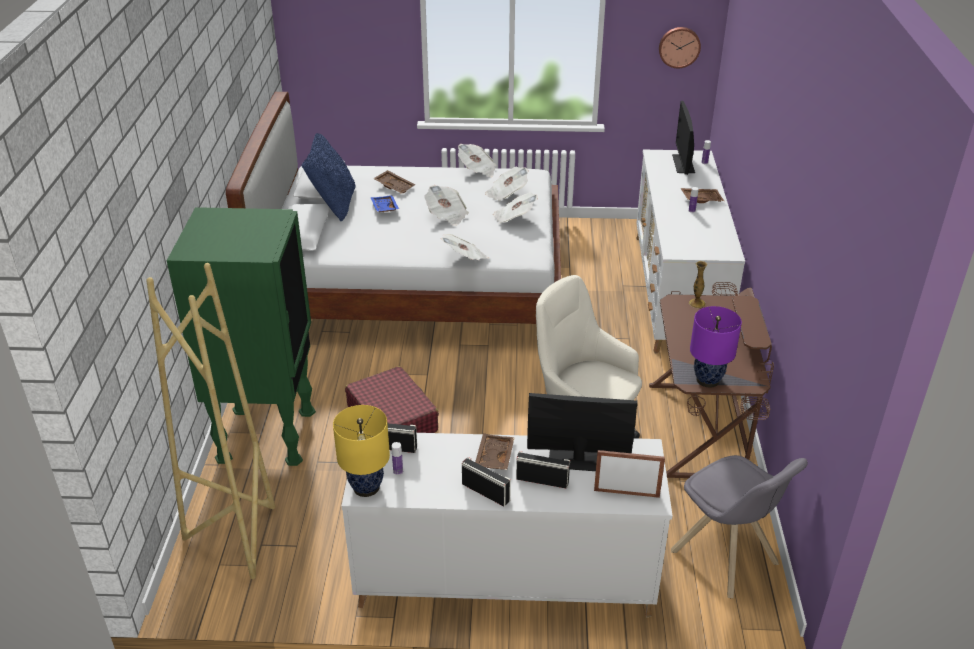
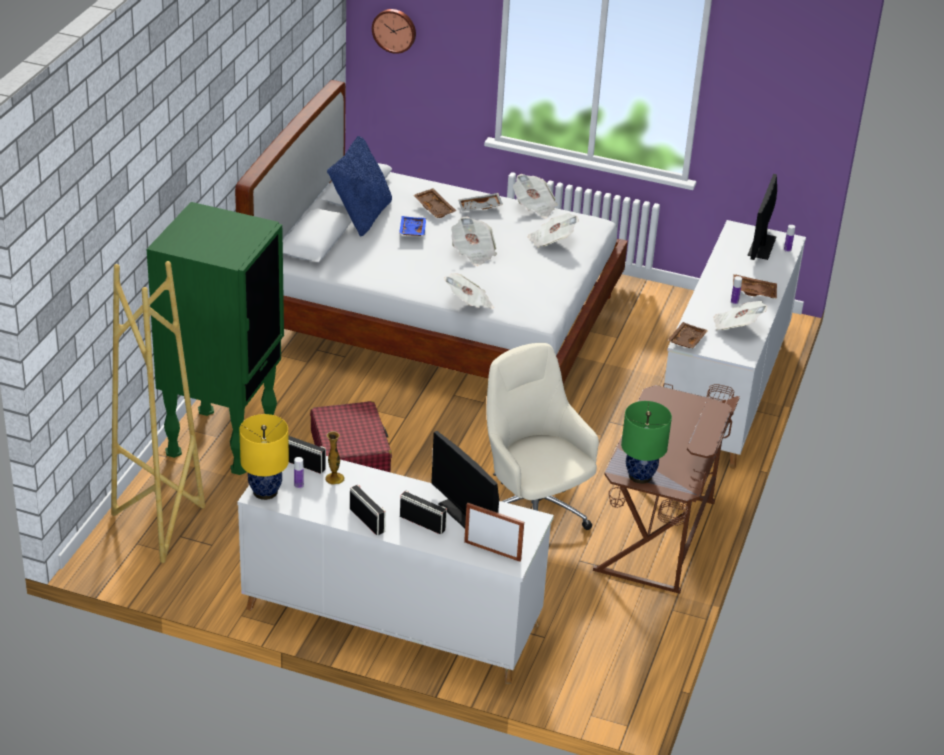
camera: 15 degrees right, 0 degrees up
(433, 179) = (480, 208): none -> grey tray
(493, 457) = (389, 493): brown tray -> brown tray (686, 340)
(514, 218) = (544, 270): newspaper -> newspaper (736, 326)
(578, 460) = (464, 514): monitor -> monitor turned 150 degrees counterclockwise
(679, 46) = (786, 111): wall clock -> wall clock (394, 30)
(697, 303) = (679, 400): vase -> vase (334, 478)
(707, 380) = (640, 476): purple table lamp -> green table lamp
(725, 557) = (612, 654): grey chair -> none

